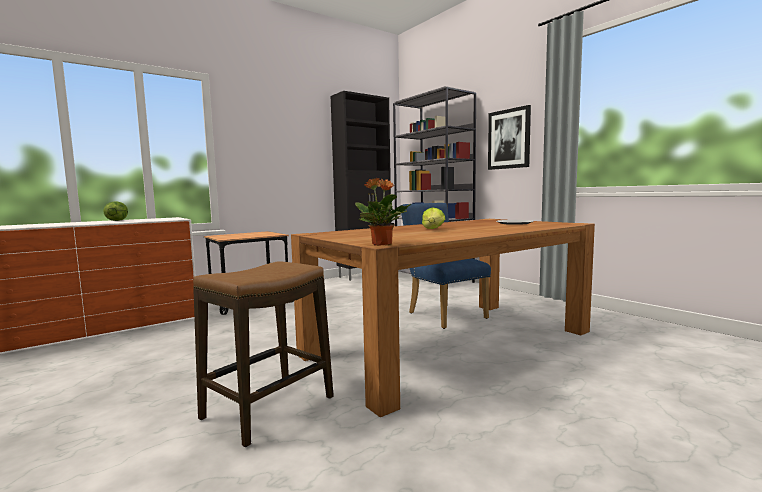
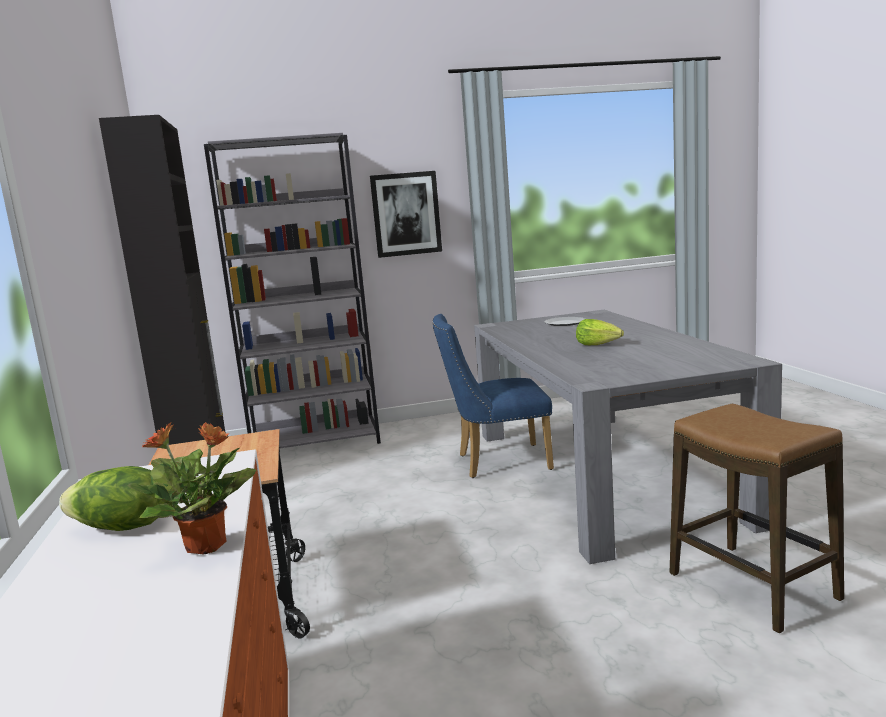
camera: 65 degrees left, 5 degrees up
(382, 244) = (751, 361): potted plant -> potted plant (207, 546)
(451, 343) = (601, 473): brown dining table -> grey dining table

